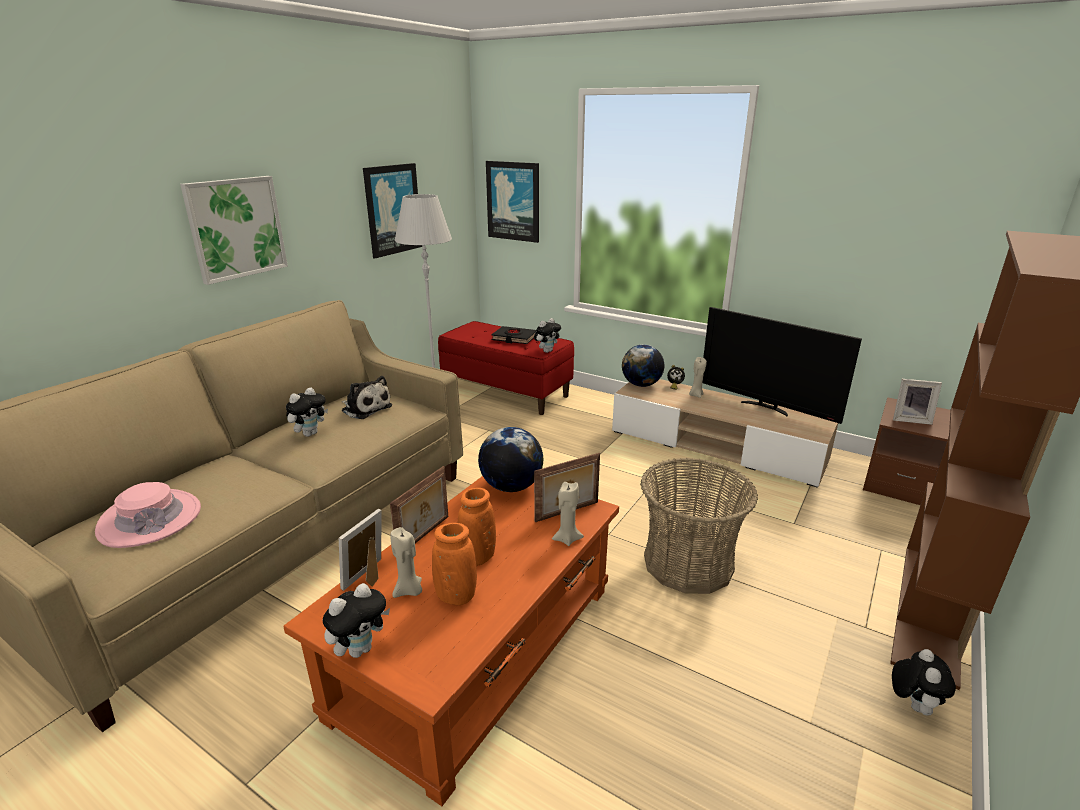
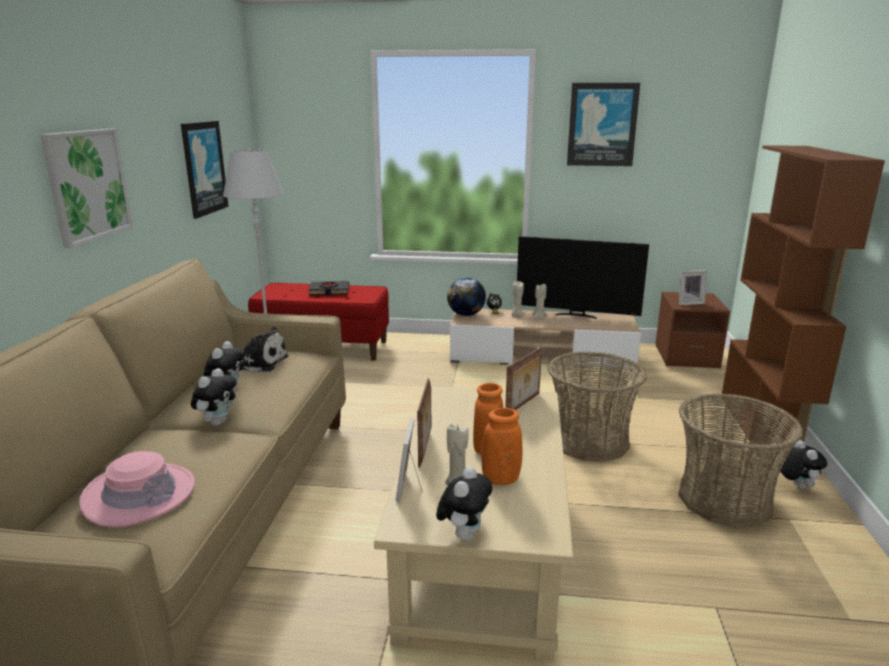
camera: 25 degrees left, 5 degrees down
(479, 648) = (482, 545): orange coffee table -> beige coffee table
(511, 486) = (458, 397): globe -> none
(513, 201) = (305, 158): picture -> picture (602, 125)
(547, 351) = (372, 297): plush toy -> plush toy (217, 422)
(567, 539) = (543, 421): beige candle -> beige candle (539, 318)
(795, 689) = (725, 499): none -> basket

